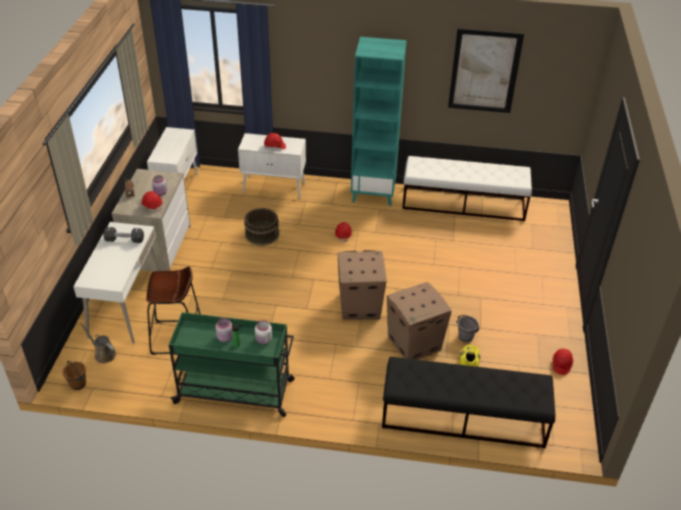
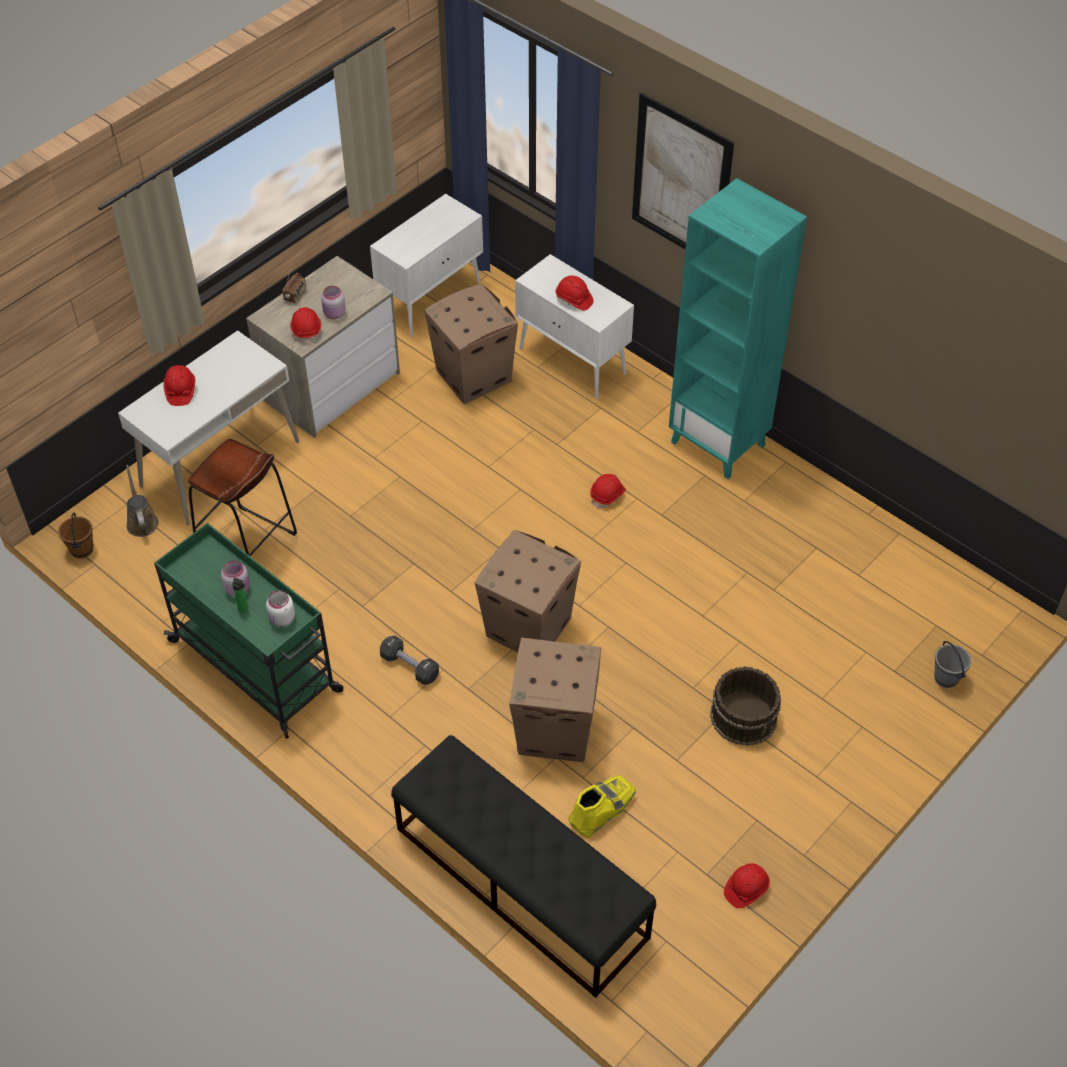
camera: 35 degrees right, 10 degrees up
(102, 261) = (180, 391): none -> red hard hat
(124, 240) = (232, 370): black dumbbell -> black dumbbell (410, 666)
(230, 212) = (473, 375): none -> cardboard box
(262, 234) = (489, 435): brown bucket -> brown bucket (744, 716)
(464, 203) = (854, 532): white bench -> none
(465, 337) = (640, 762): grey bucket -> grey bucket (946, 678)
(484, 71) = (930, 325): picture -> picture (681, 182)

